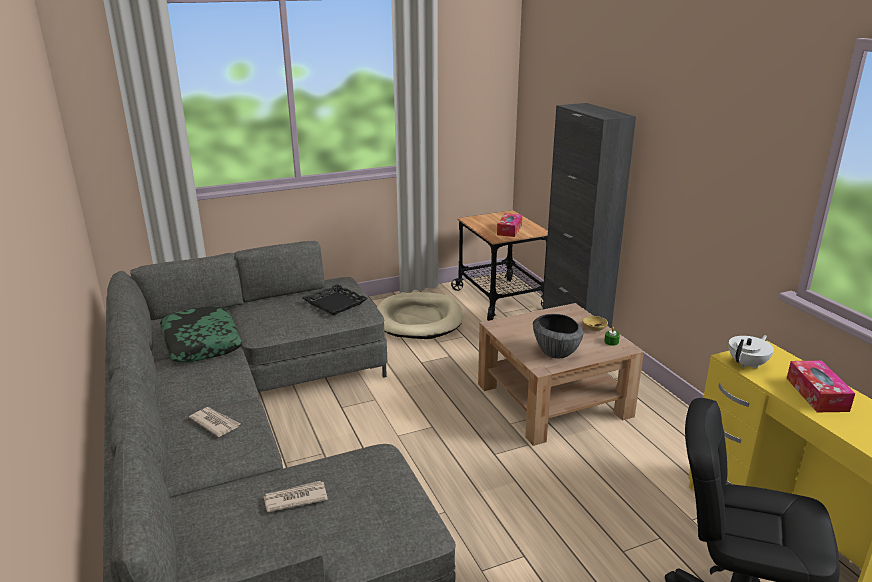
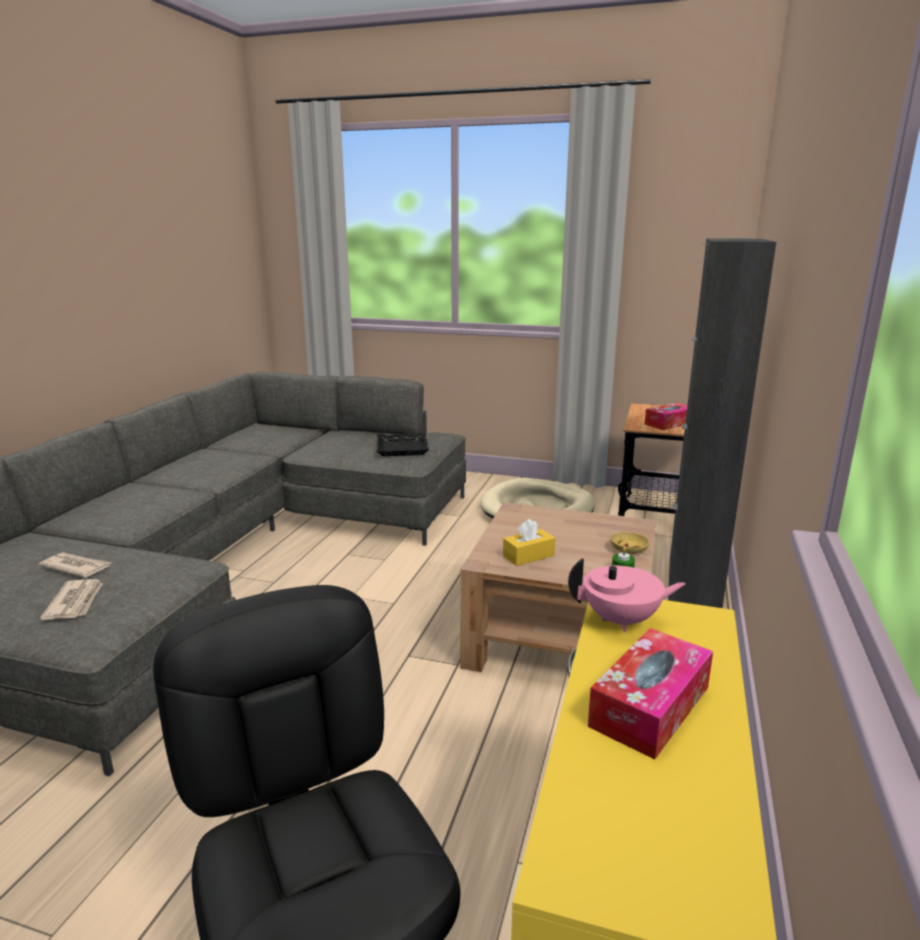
camera: 40 degrees right, 5 degrees down
(201, 343) = (254, 446): pillow -> none
(215, 423) = (149, 497): newspaper -> newspaper (76, 602)
(556, 353) = (528, 556): bowl -> yellow tissue box
(747, 364) = (622, 620): white teapot -> pink teapot

